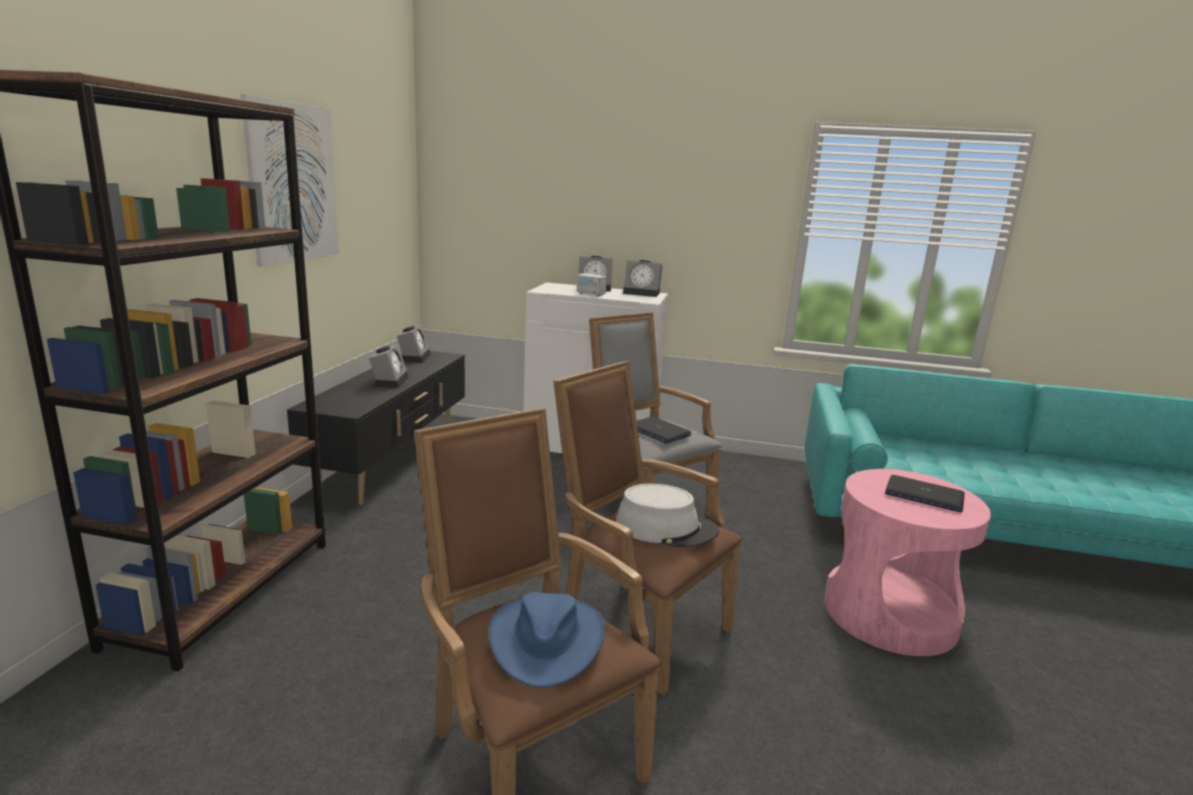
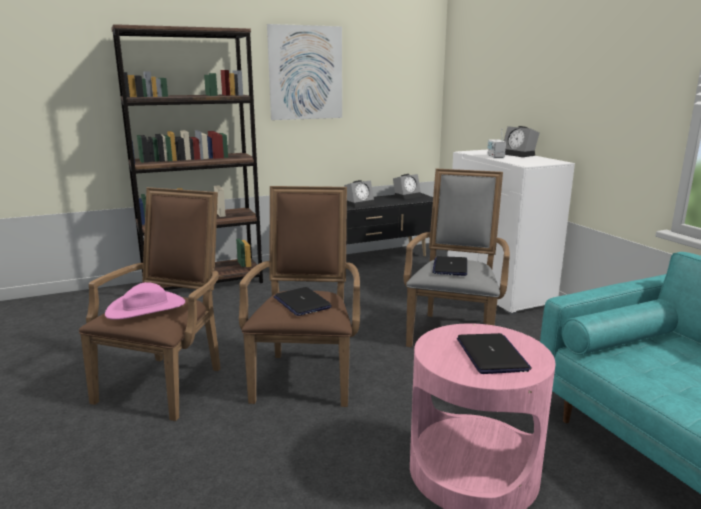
camera: 55 degrees right, 0 degrees up
(546, 639) = (146, 308): blue hat -> pink hat
(643, 293) = (547, 160): alarm clock -> none
(666, 528) = (302, 302): grey hat -> laptop

